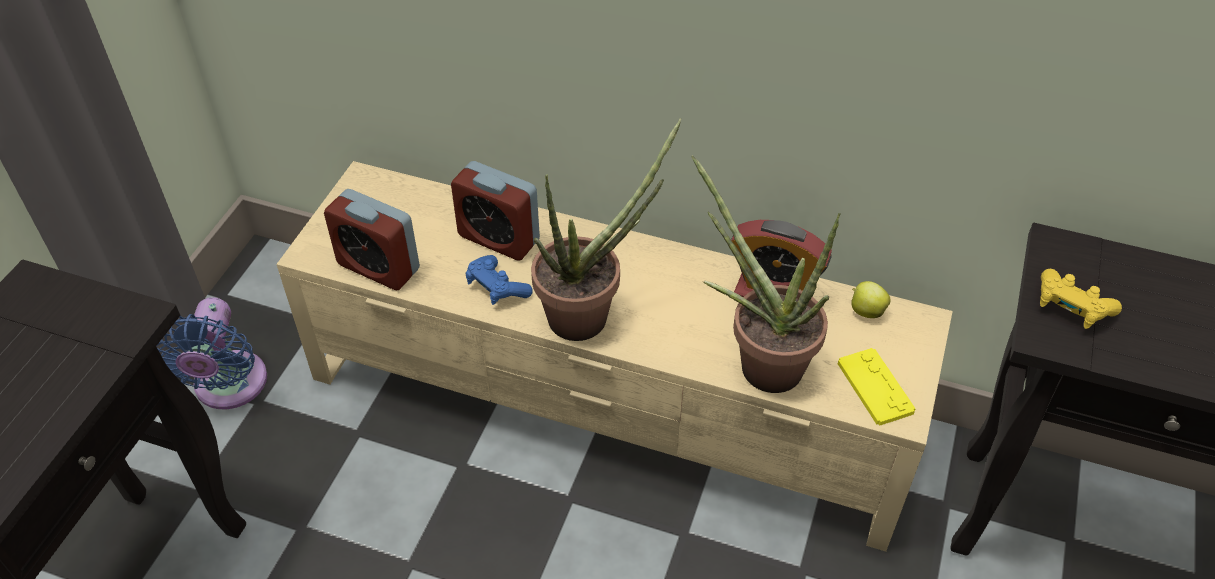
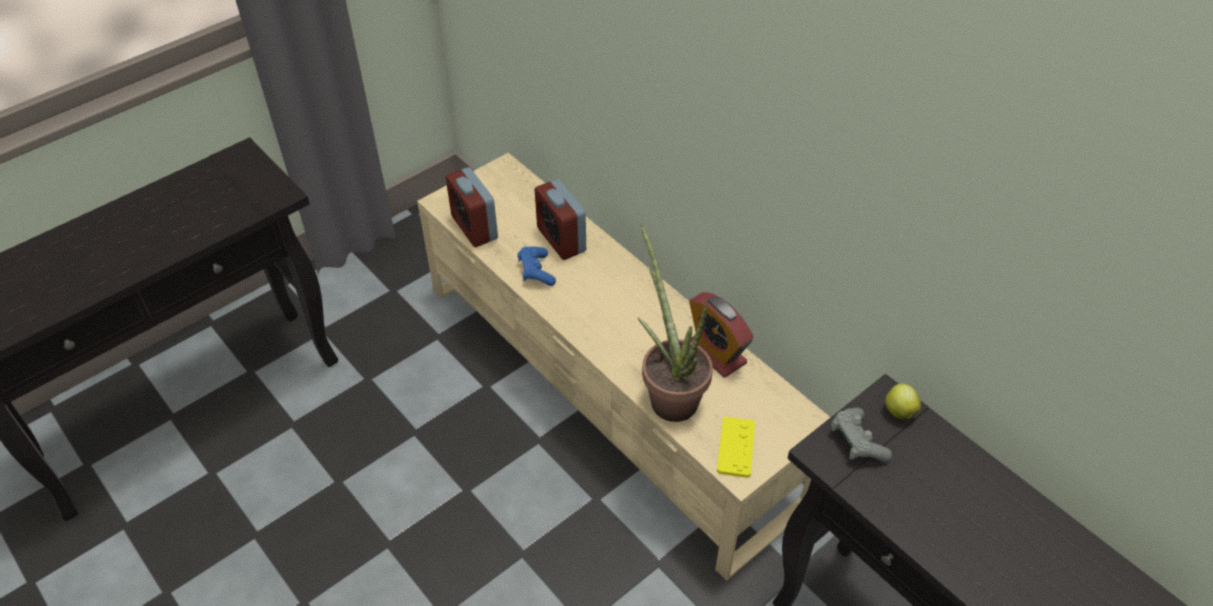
camera: 30 degrees right, 0 degrees up
(228, 387) = (381, 273): blue fan -> none
(590, 314) = (582, 314): potted plant -> none
(866, 311) = (772, 395): apple -> apple (899, 410)
(1070, 308) = (857, 442): yellow game controller -> grey game controller

